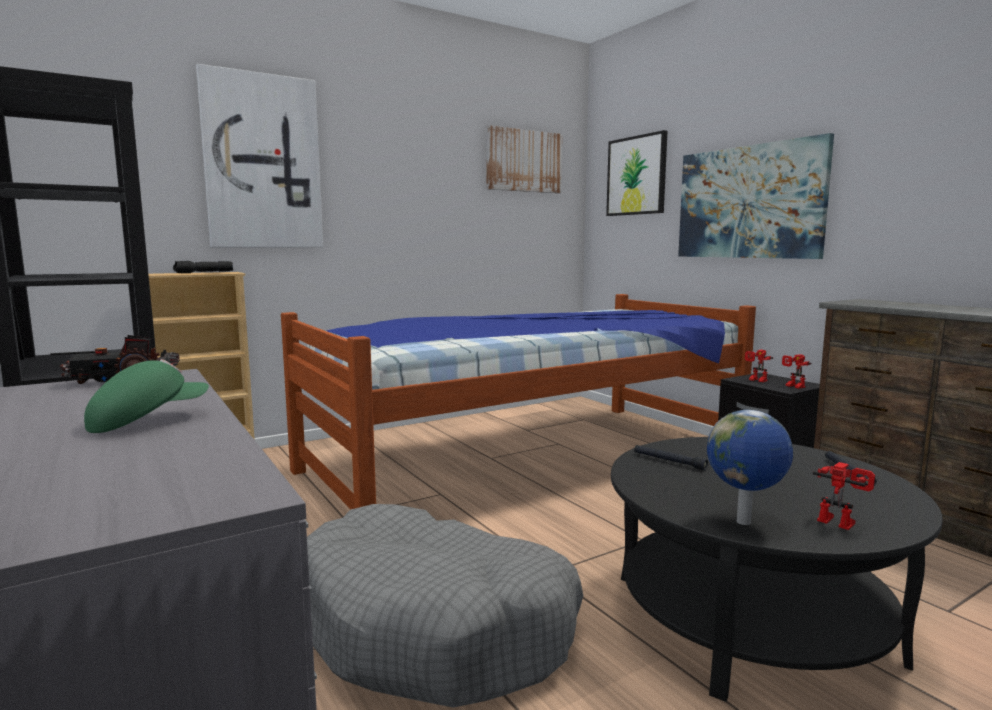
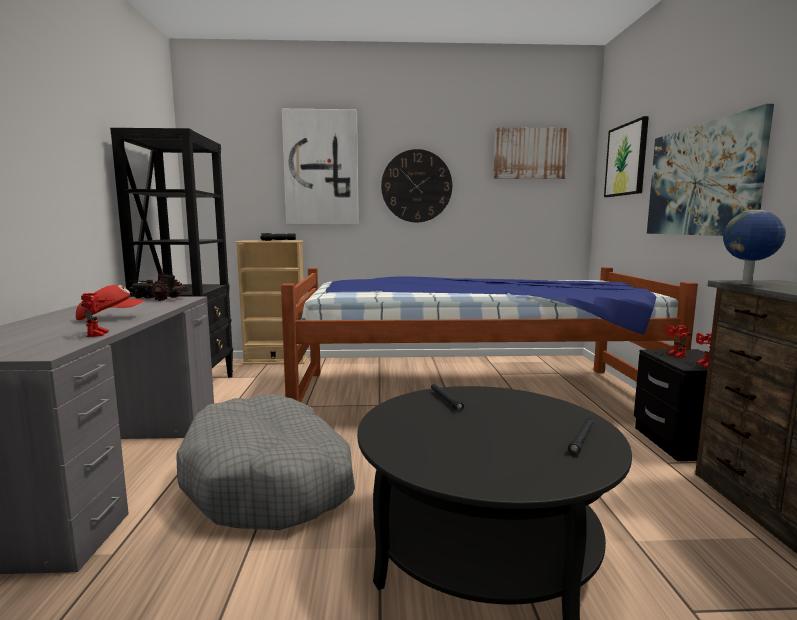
camera: 30 degrees right, 0 degrees up
(147, 421) = (110, 317): green cap -> red cap
(397, 195) = (416, 186): none -> wall clock
(744, 523) = (404, 450): globe -> globe (747, 284)
(840, 521) = (481, 469): toy robot -> toy robot (100, 334)

